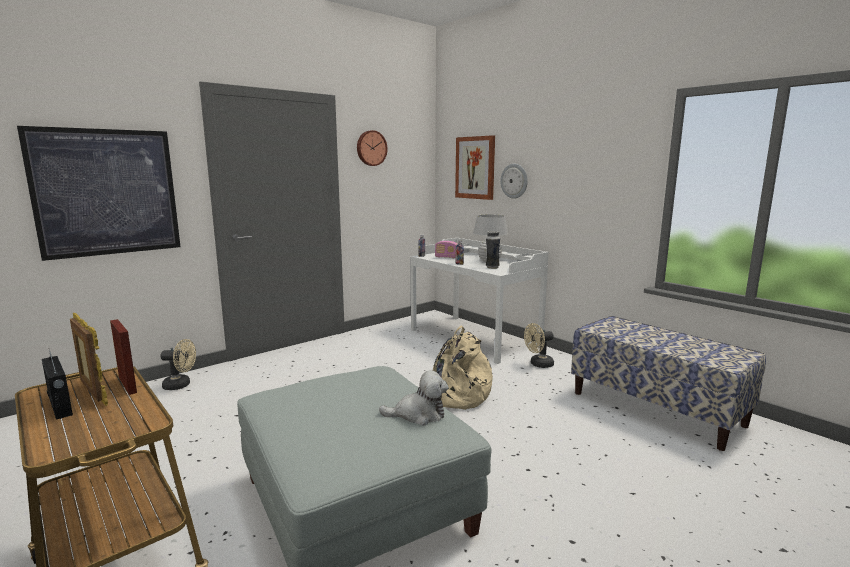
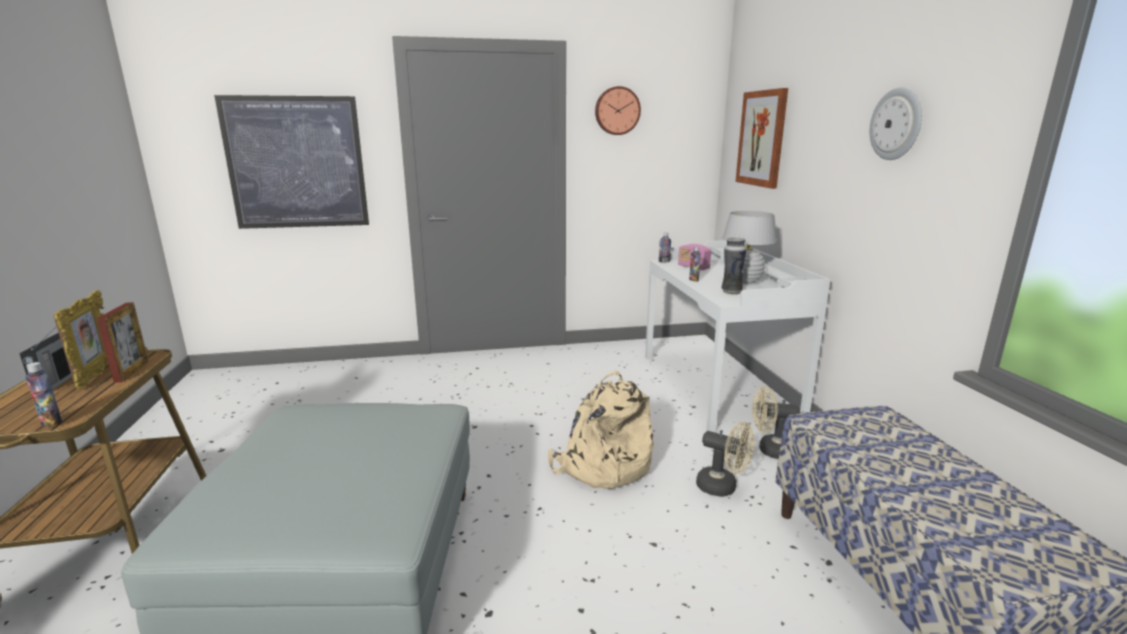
camera: 30 degrees right, 5 degrees up
(140, 426) = (51, 422): none -> bottle
(181, 385) = (356, 371): beige fan -> beige fan (723, 487)
(418, 415) = (384, 488): plush toy -> none
(514, 181) = (803, 161): wall clock -> wall clock (896, 124)

